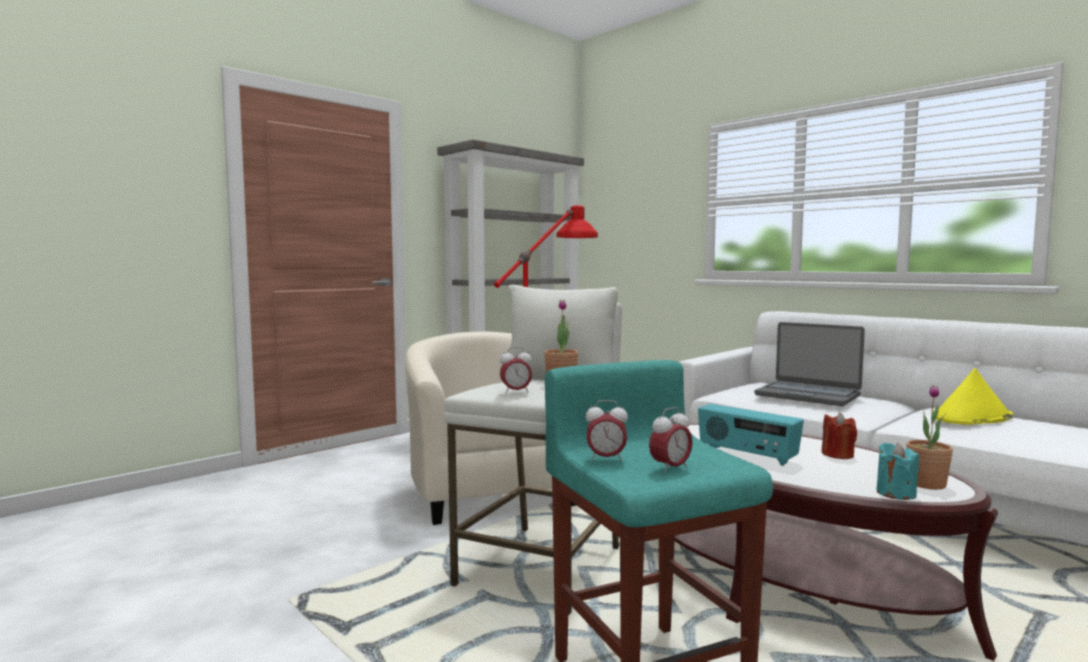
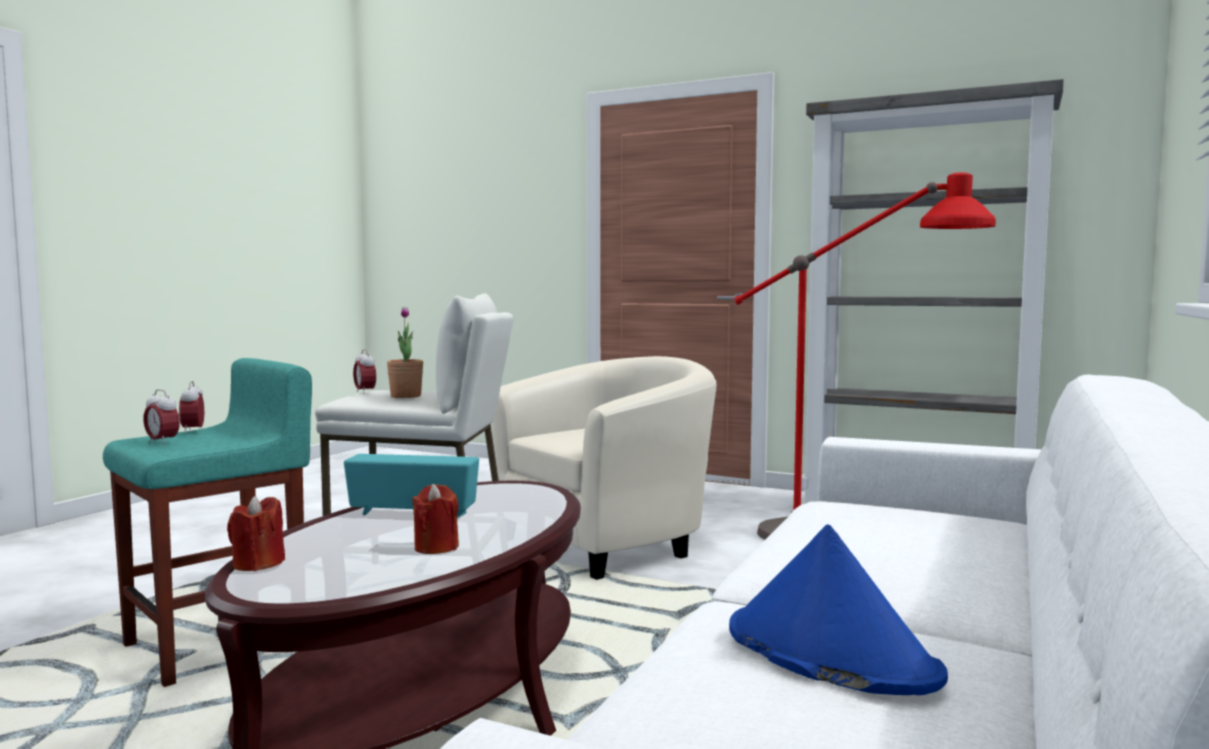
camera: 70 degrees right, 0 degrees up
(746, 455) = (413, 513): radio -> radio turned 75 degrees clockwise
(807, 395) = (869, 537): laptop -> none
(896, 493) = (258, 564): turquoise candle -> red candle
(926, 484) = (300, 581): potted plant -> none
(971, 417) = (828, 652): yellow hat -> blue hat

